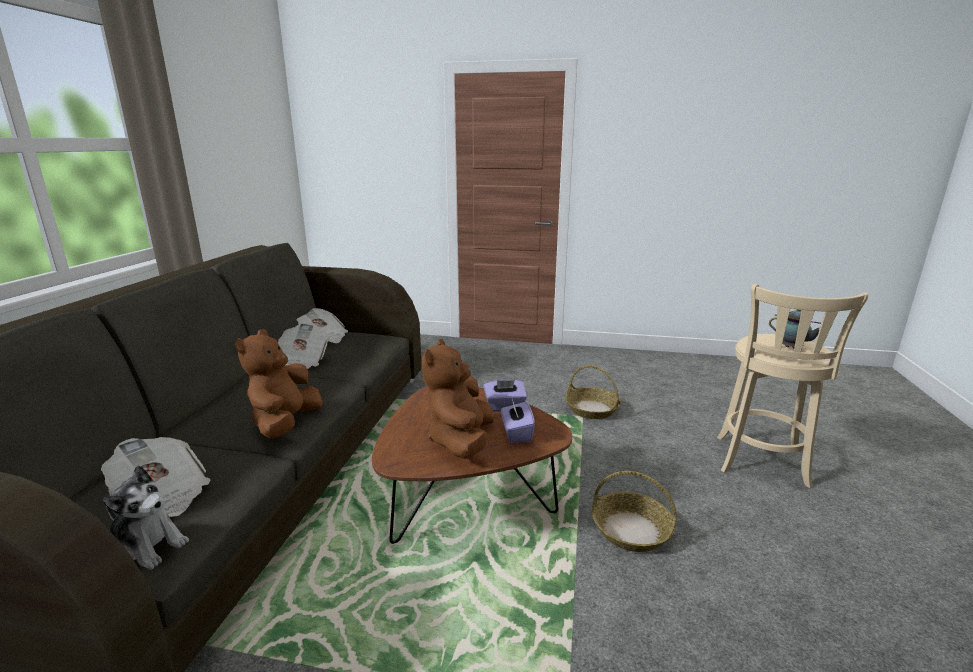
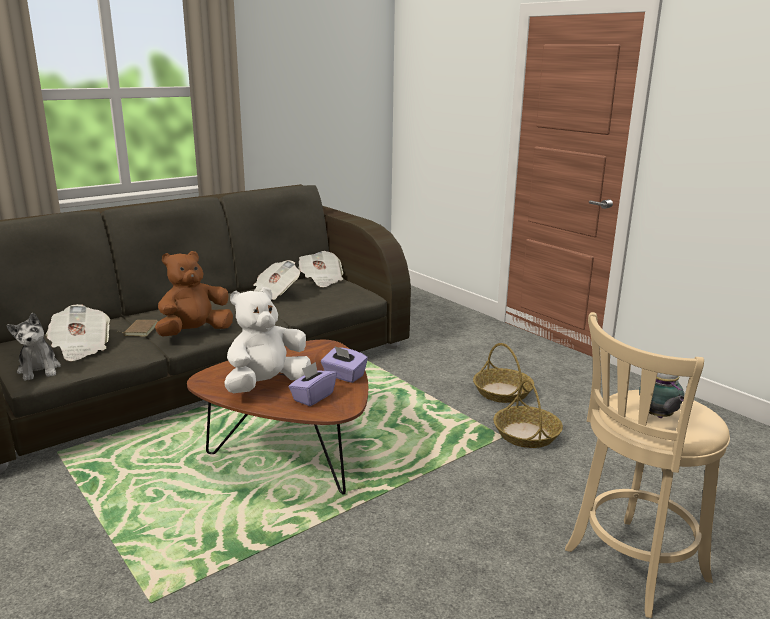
camera: 40 degrees right, 0 degrees up
(213, 444) = (140, 330): none -> brown book
(461, 441) = (266, 385): brown plush toy -> white plush toy
(631, 530) = (383, 539): basket -> basket (502, 392)

